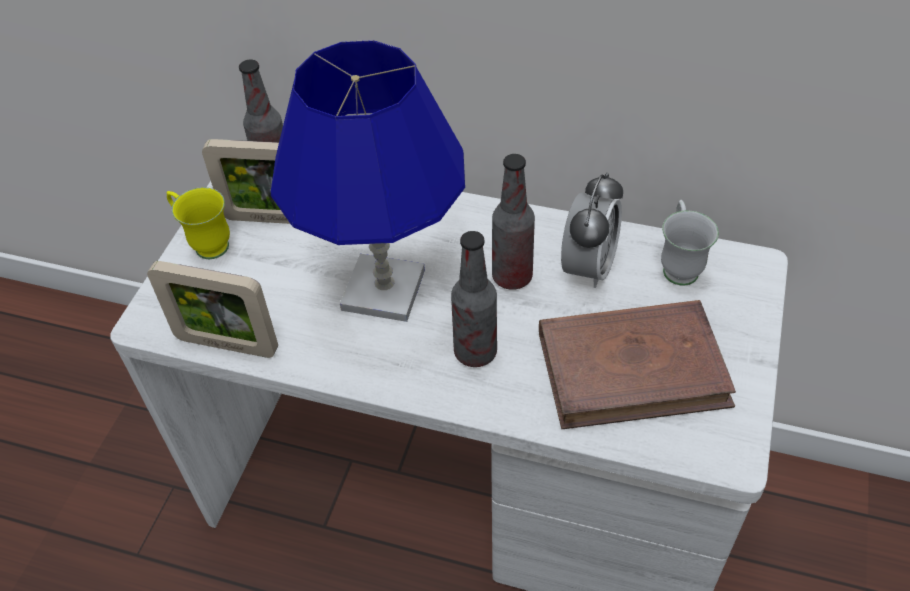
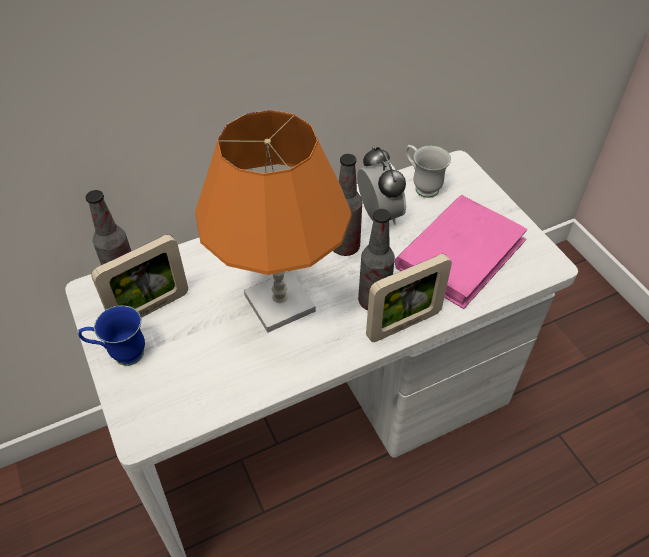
camera: 45 degrees left, 0 degrees up
(205, 243) = (121, 354): yellow mug -> blue mug
(227, 344) = (217, 405): picture frame -> picture frame (403, 325)
(384, 290) = (280, 302): blue table lamp -> orange table lamp
(632, 369) = (460, 254): brown book -> pink book

